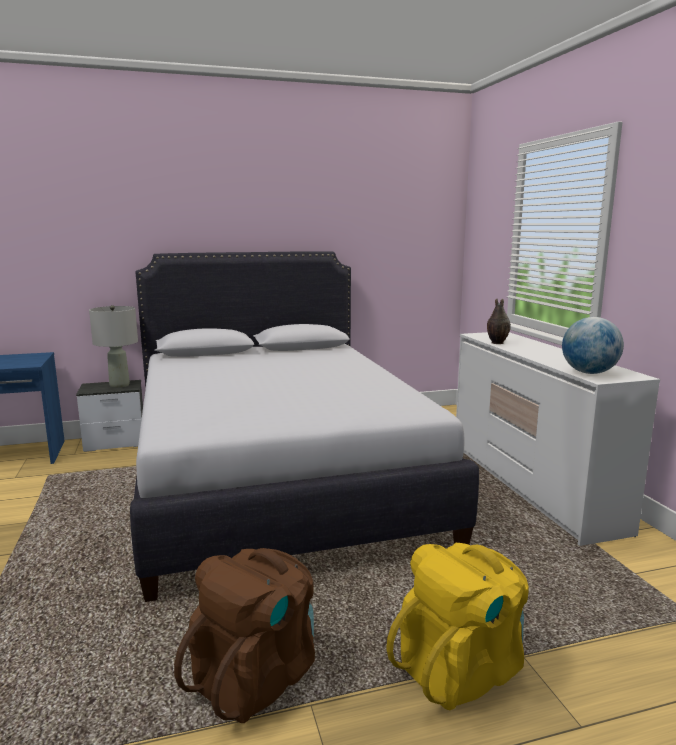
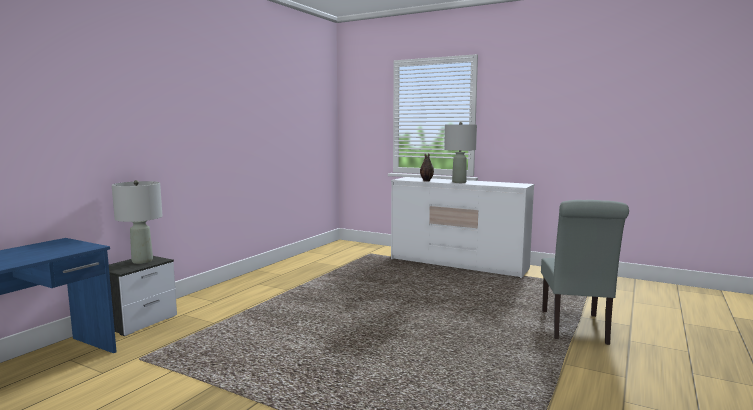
camera: 45 degrees left, 5 degrees down
(256, 676) = (528, 368): brown backpack -> none
(276, 479) = (331, 300): white bed -> none
(460, 669) = (575, 329): yellow backpack -> grey chair
(535, 353) = (459, 182): none -> grey table lamp
(589, 373) = (508, 185): globe -> none

